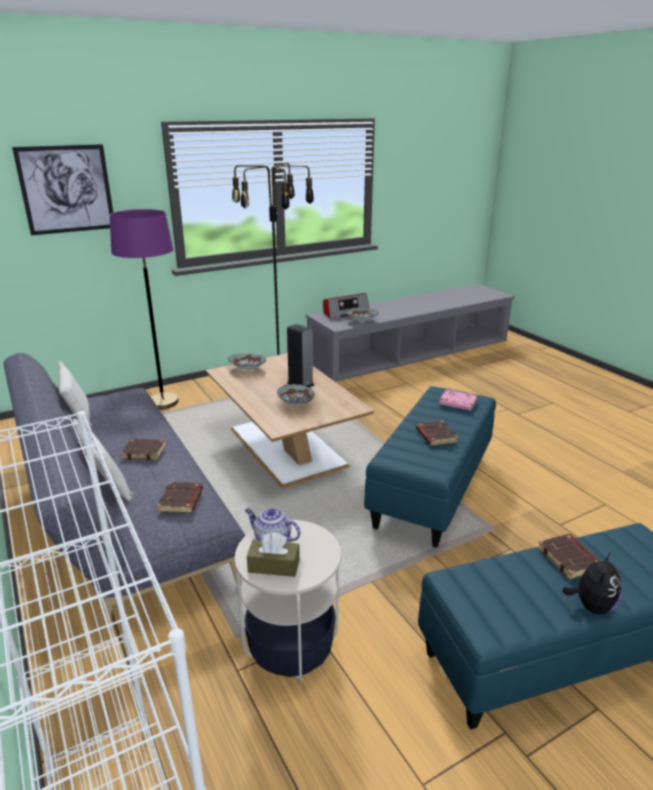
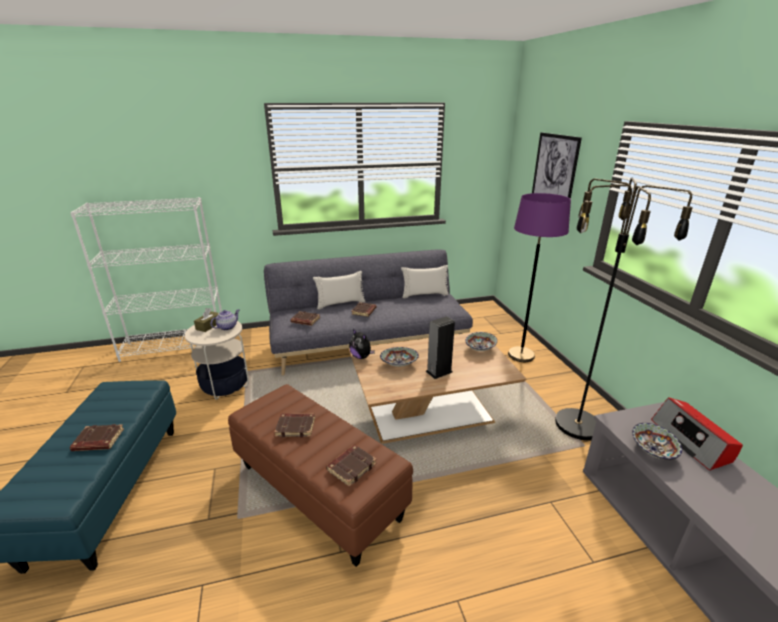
camera: 105 degrees right, 0 degrees up
(430, 489) = (320, 491): blue ottoman -> brown ottoman
(457, 403) = (351, 467): pink book -> brown book
(591, 606) = (64, 432): plush toy -> plush toy (361, 357)

